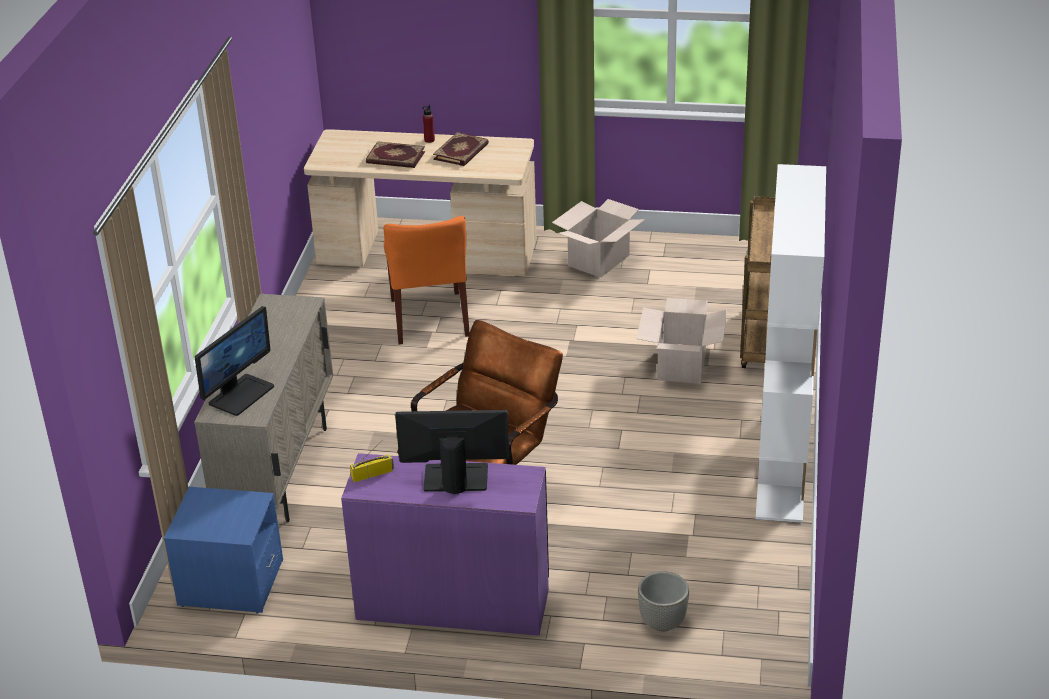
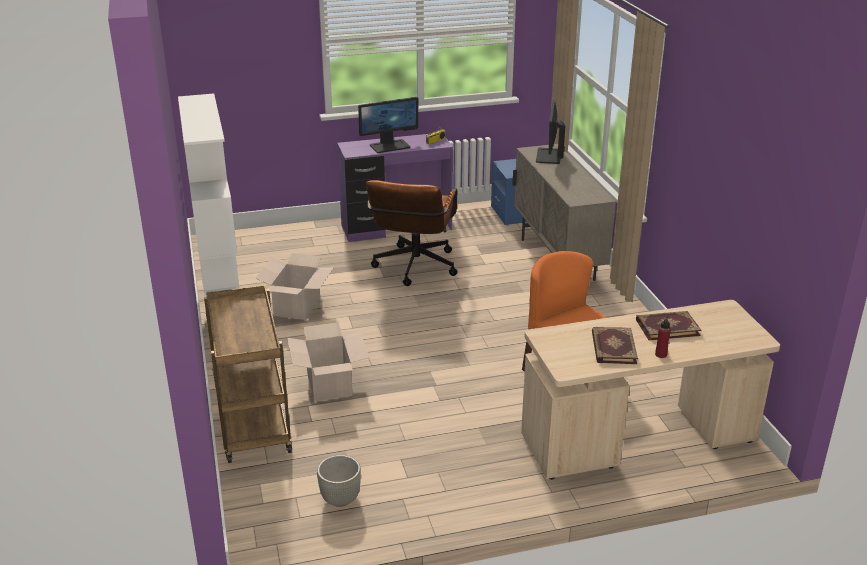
camera: 155 degrees right, 5 degrees down
(599, 261) = (465, 475): cardboard box -> cardboard box (296, 306)
(662, 622) = (277, 241): grey planter -> grey planter (341, 499)

